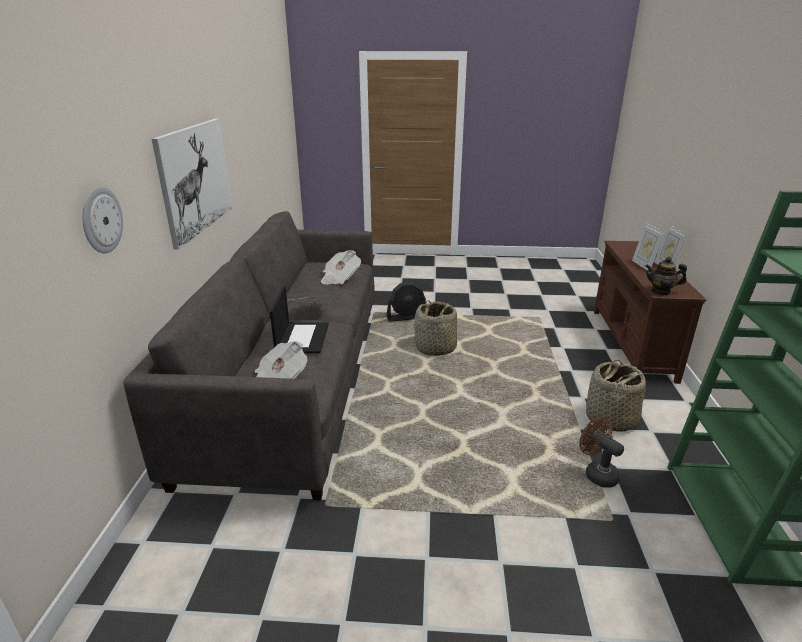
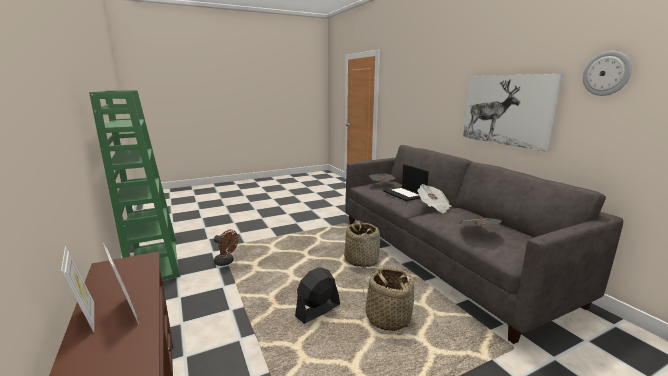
camera: 150 degrees right, 10 degrees down
(101, 220) = (429, 101): wall clock -> wall clock (606, 73)
(406, 318) = (470, 355): black fan -> black fan (317, 311)
(610, 419) = (210, 297): basket -> basket (361, 260)
(661, 291) = (141, 261): teapot -> none

